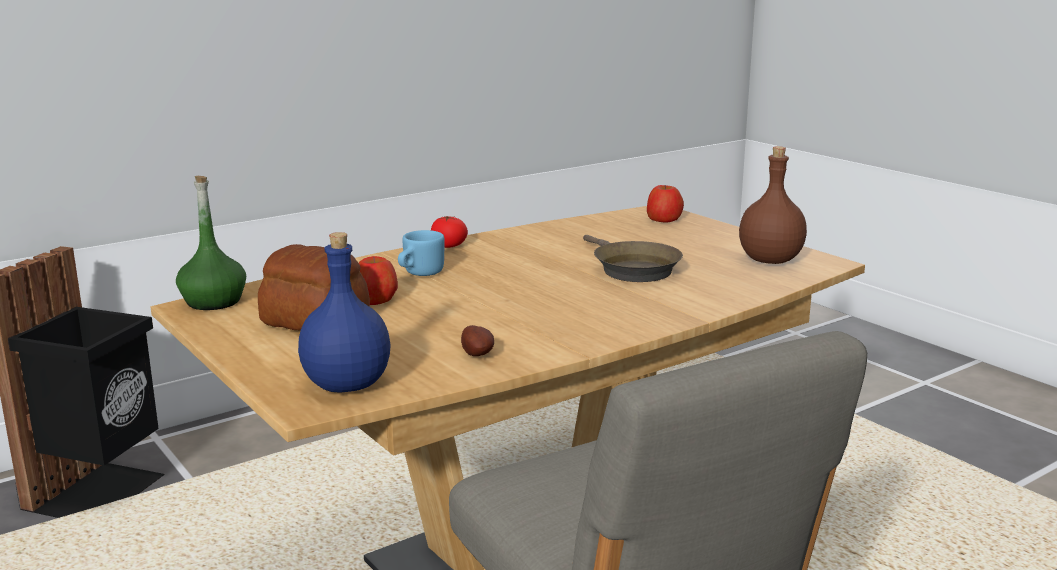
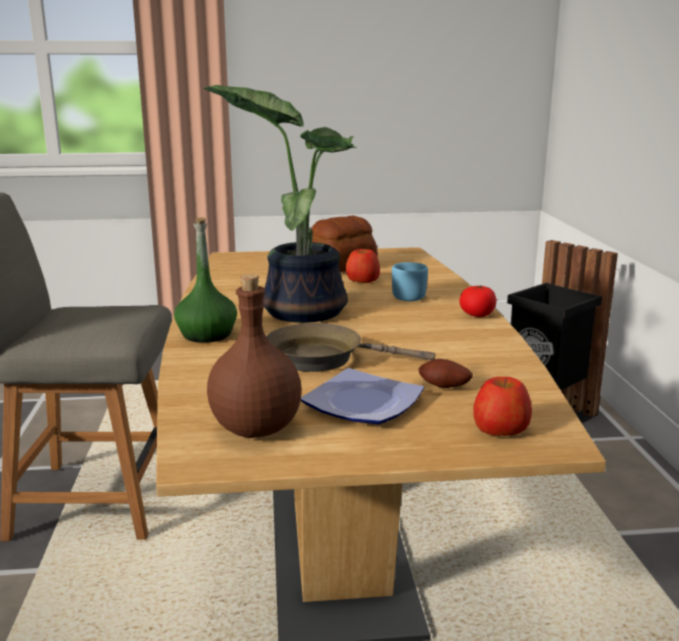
camera: 120 degrees right, 0 degrees up
(214, 302) = (409, 255): green bottle -> green bottle (207, 335)
(348, 385) = (239, 262): blue bottle -> none
(478, 354) = (231, 286): potato -> potato (444, 388)
(521, 301) = (302, 309): none -> potted plant
(689, 246) = (363, 405): none -> plate

